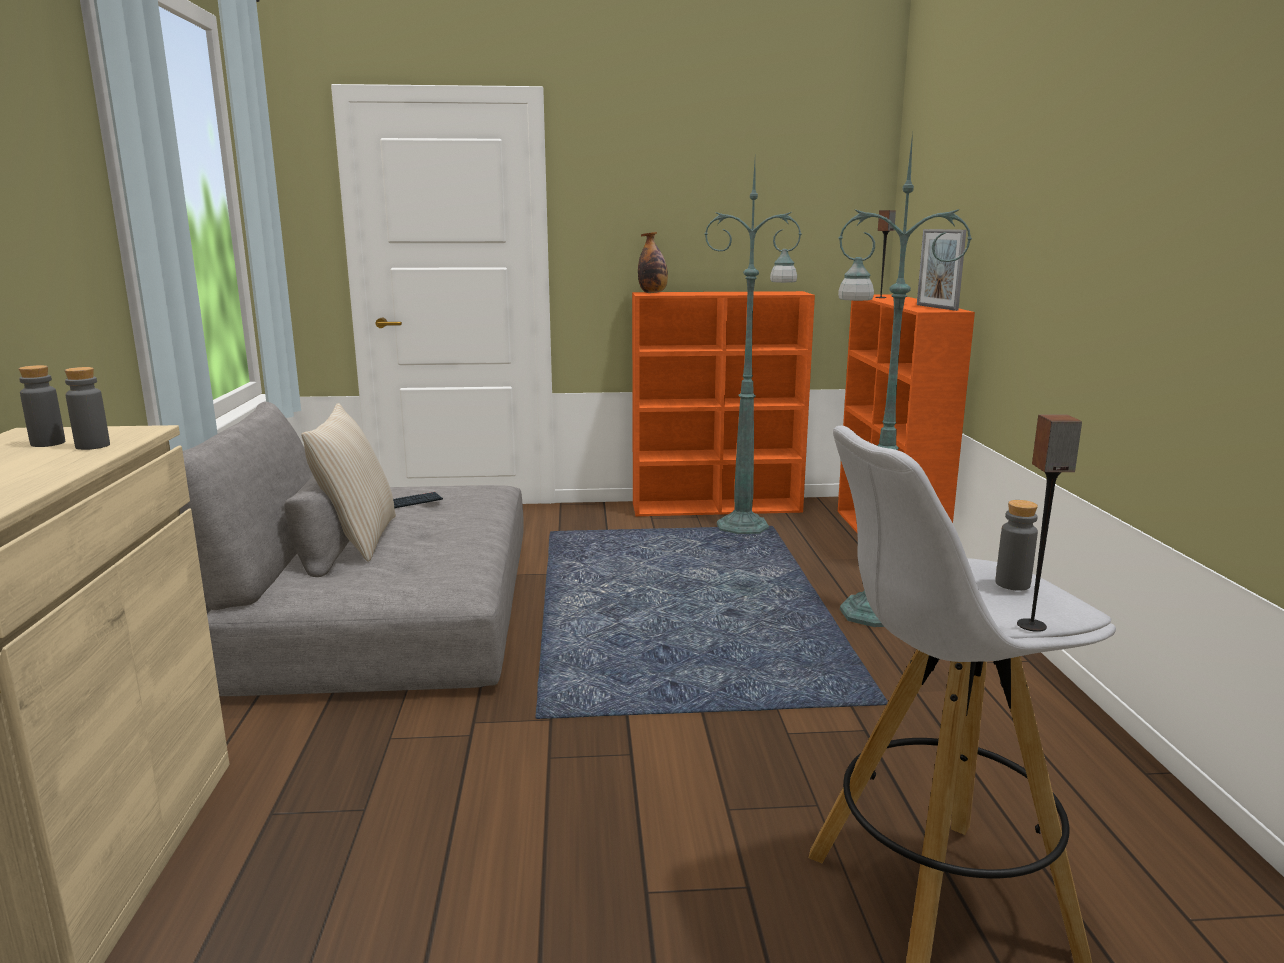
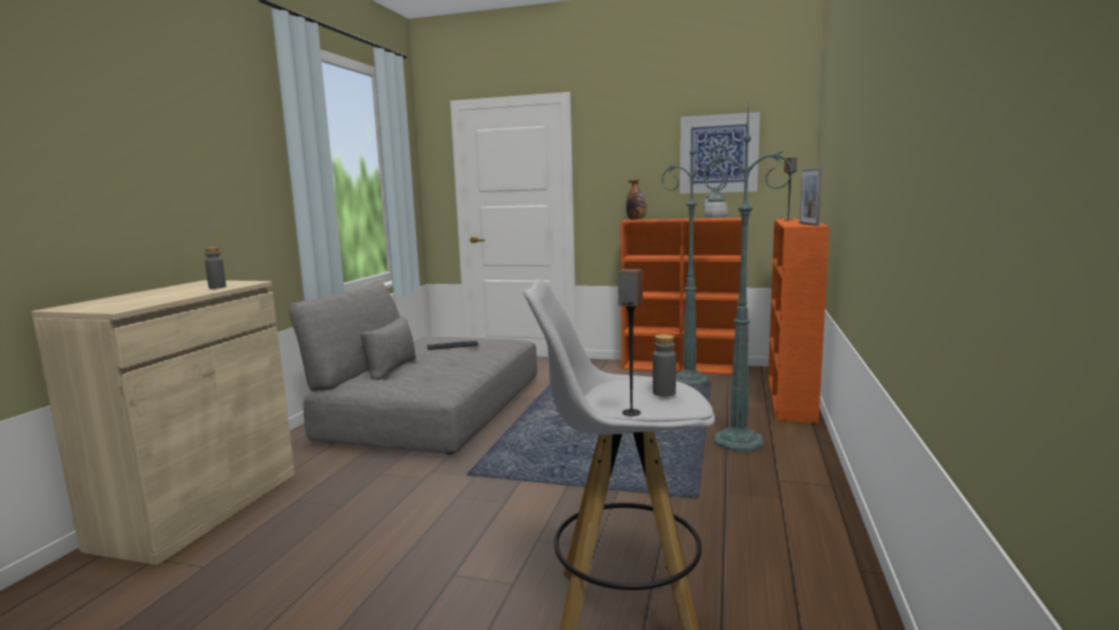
camera: 20 degrees right, 5 degrees down
(48, 443) = (202, 286): grey bottle -> none
(358, 539) = (413, 362): beige pillow -> none
(767, 197) = (718, 154): none -> picture

